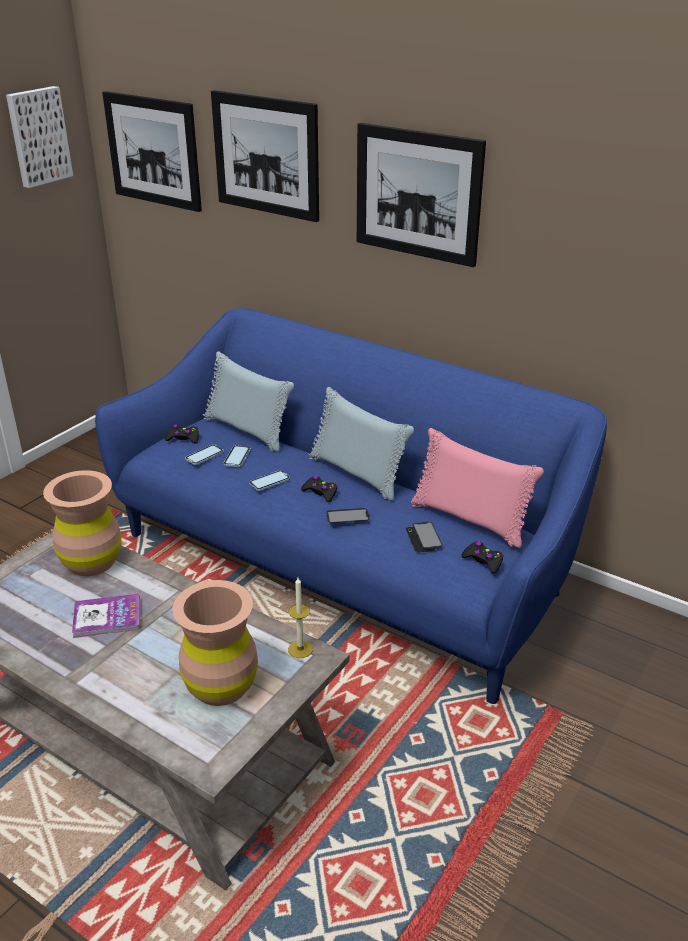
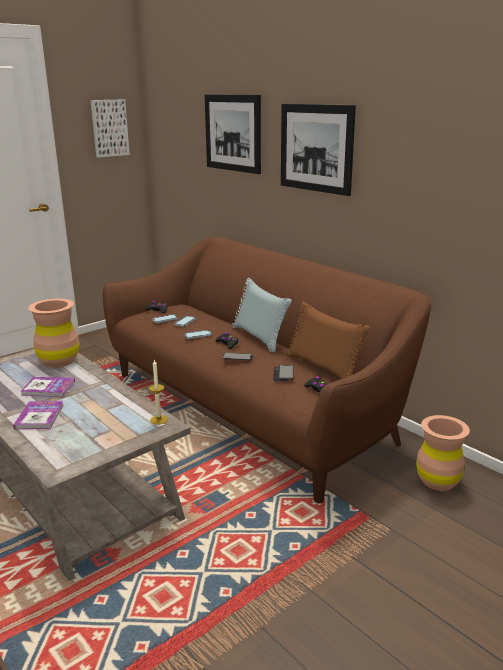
camera: 15 degrees right, 10 degrees down
(126, 673) = (39, 416): none -> book
(153, 151) = (175, 138): picture -> none
(221, 685) = (93, 431): brown vase -> brown vase (438, 481)
(248, 430) = (202, 310): blue pillow -> none
(344, 562) = (252, 407): blue sofa -> brown sofa
(470, 519) = (324, 368): pink pillow -> brown pillow

